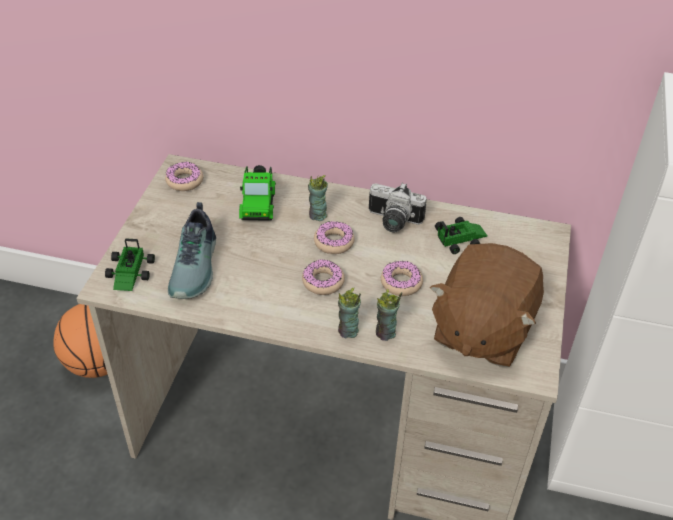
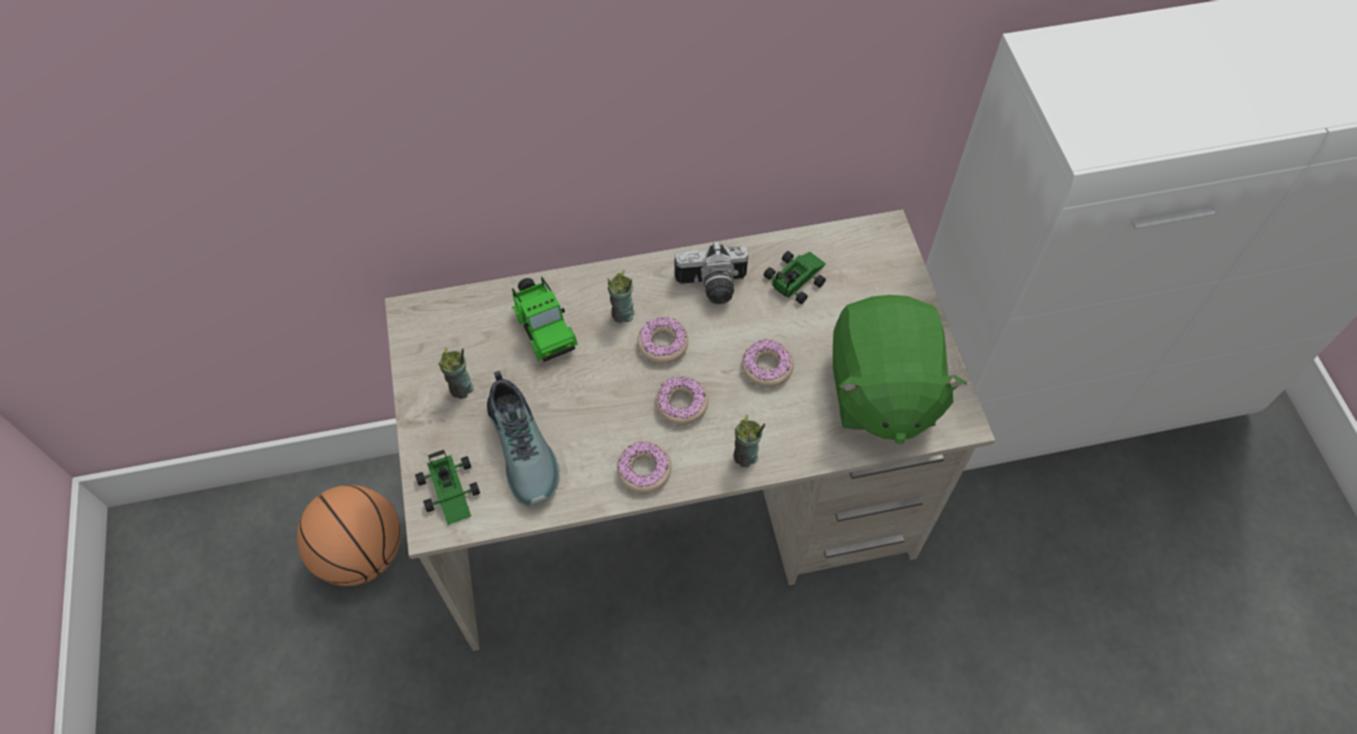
camera: 25 degrees left, 15 degrees up
(184, 181) = (432, 331): donut -> donut (644, 470)
(385, 333) = (786, 441): cup -> cup (461, 389)
(481, 330) = (881, 391): brown plush toy -> green plush toy

